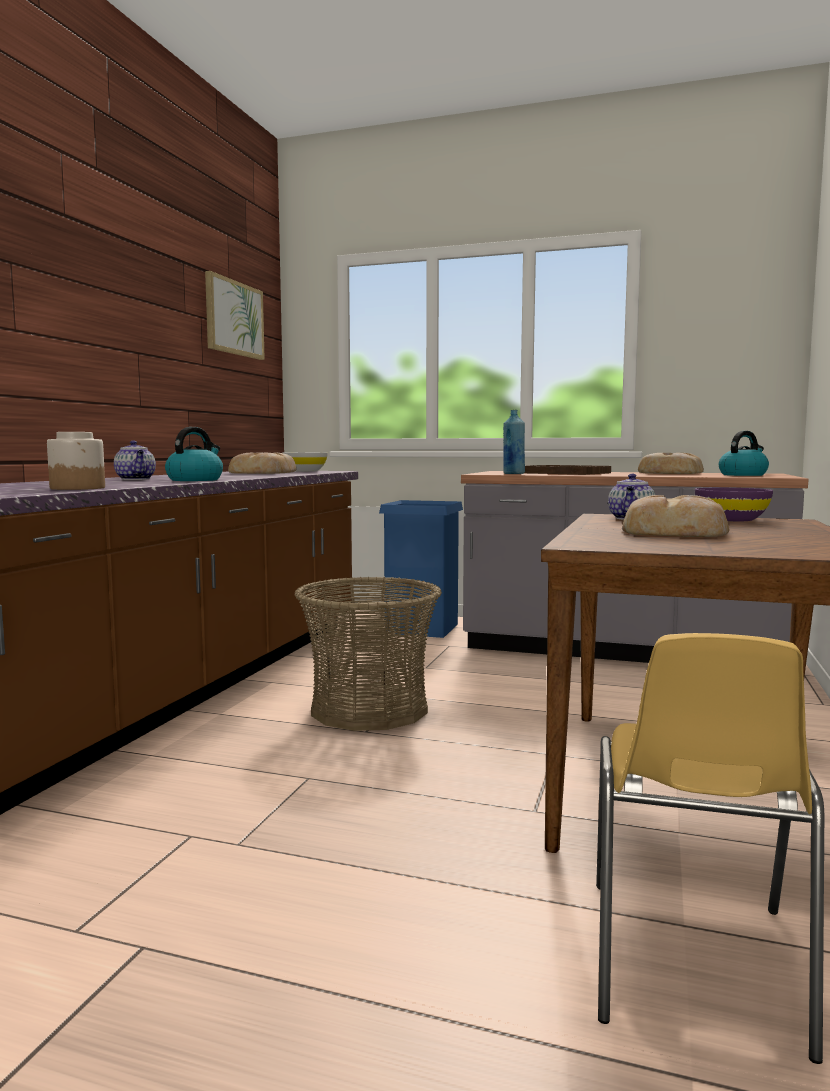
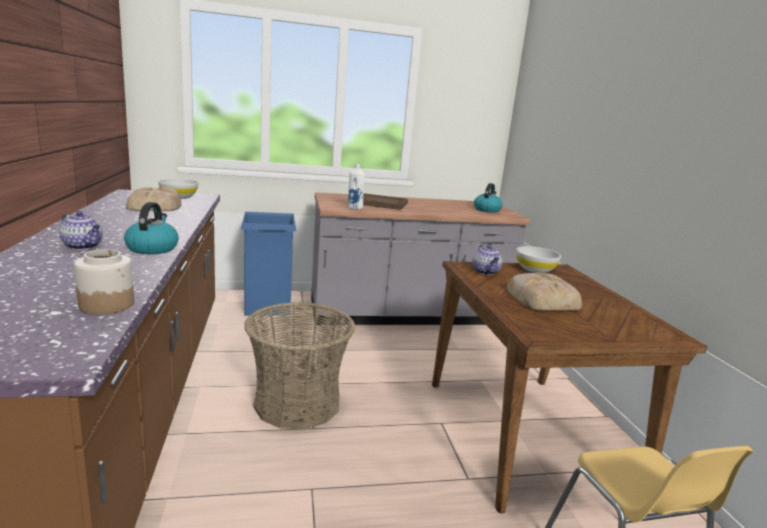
camera: 30 degrees left, 10 degrees up
(234, 318) = (96, 52): picture -> none
(513, 474) = (355, 208): blue bottle -> white bottle
(669, 473) = (439, 203): bread -> none
(731, 519) = (535, 269): purple bowl -> white bowl

